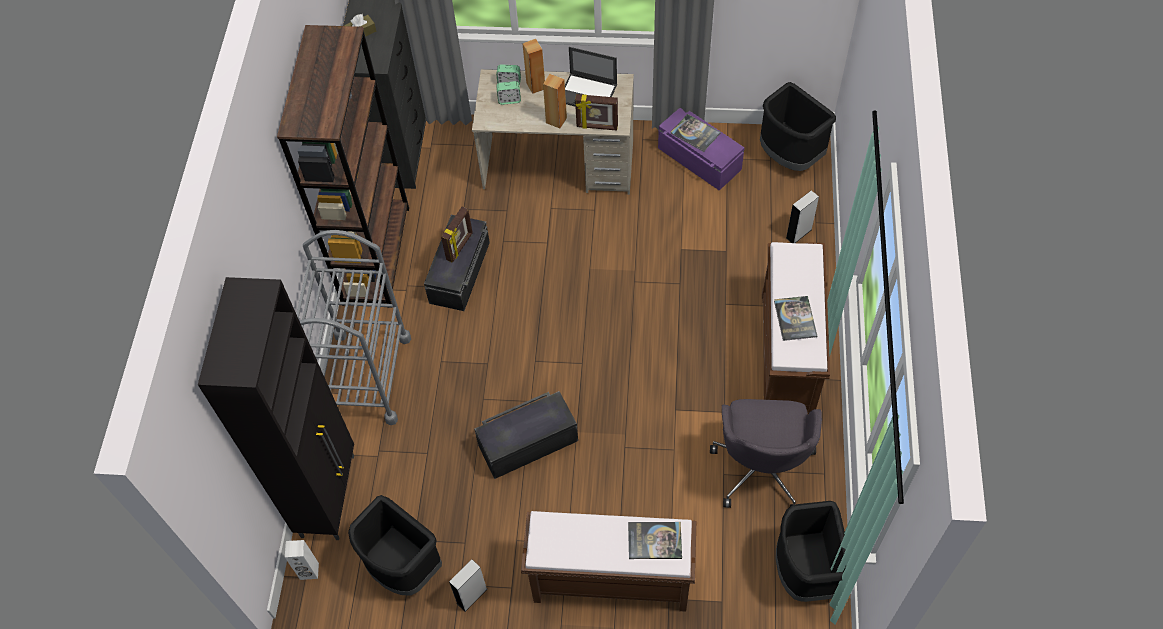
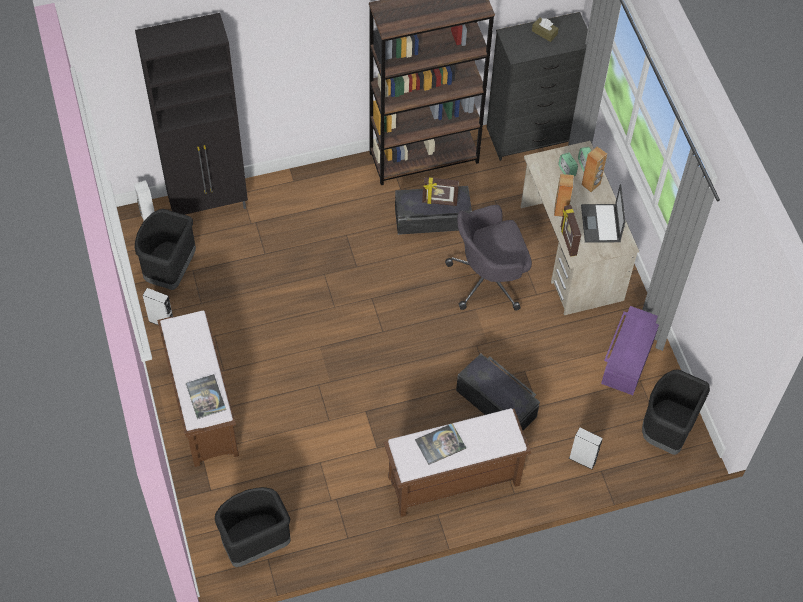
camera: 65 degrees right, 0 degrees up
(365, 377) = (313, 191): grey cart -> none
(527, 442) = (298, 316): black storage box -> black storage box (496, 403)
(695, 133) = (635, 336): book -> none
(762, 467) = (336, 489): grey office chair -> grey office chair (489, 279)

